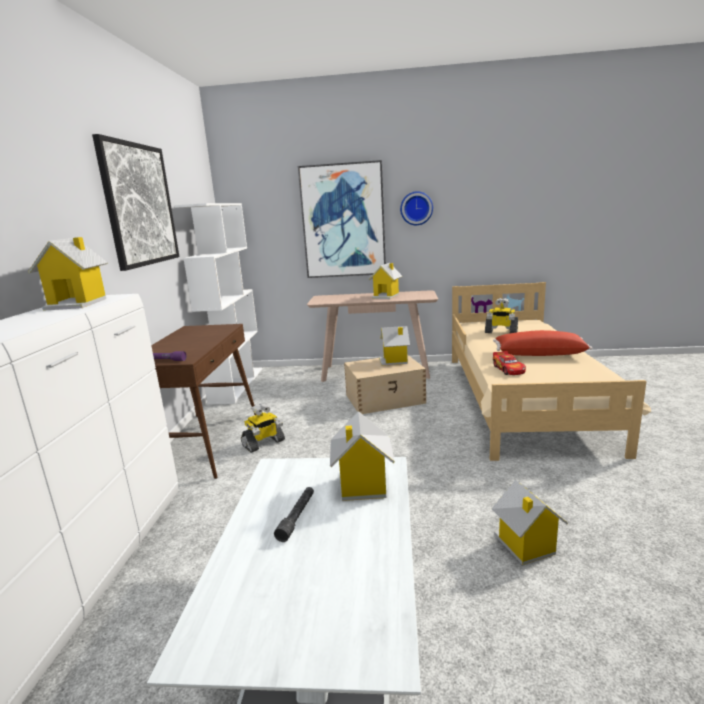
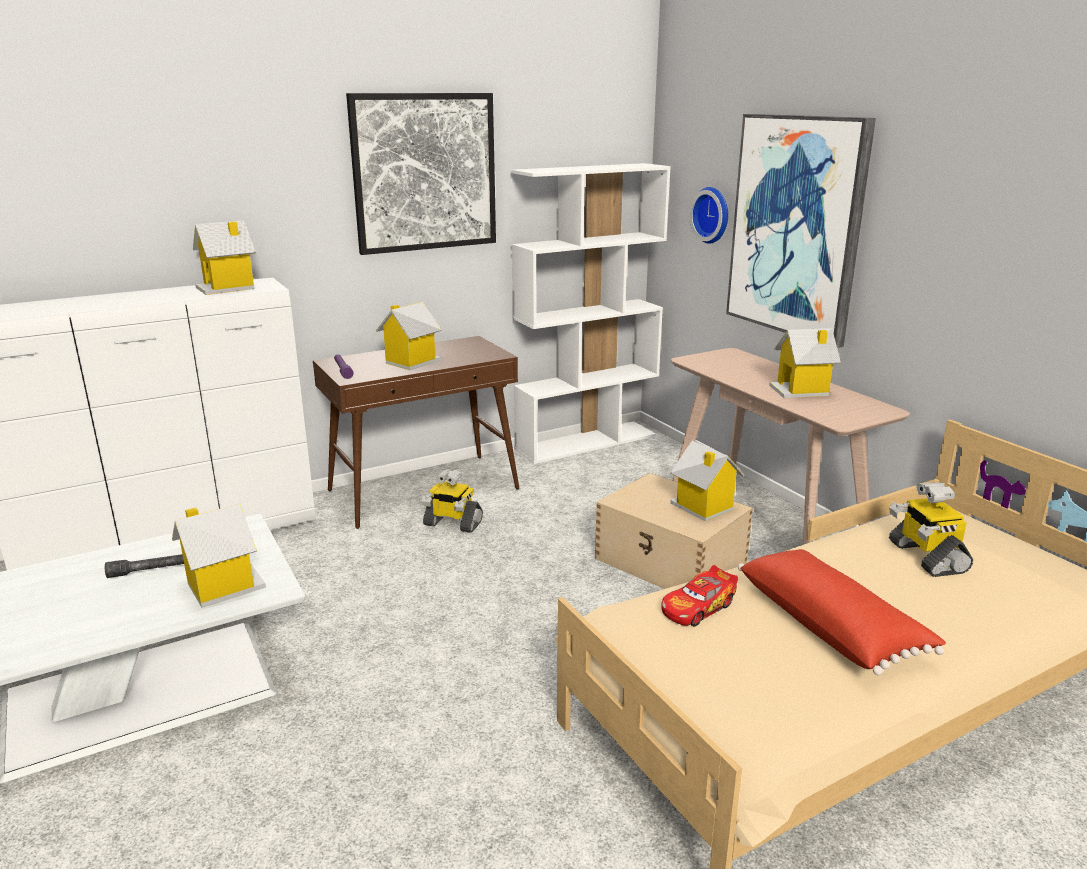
camera: 55 degrees right, 5 degrees up
(416, 208) = (919, 230): wall clock -> wall clock (713, 215)
(525, 546) = (343, 807): toy house -> toy house (411, 362)

